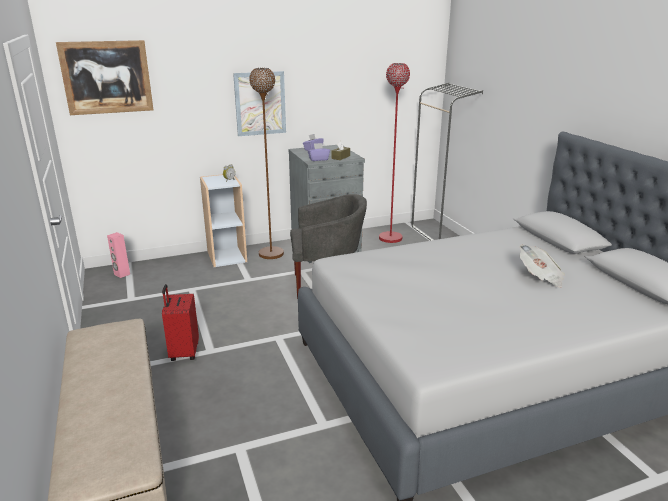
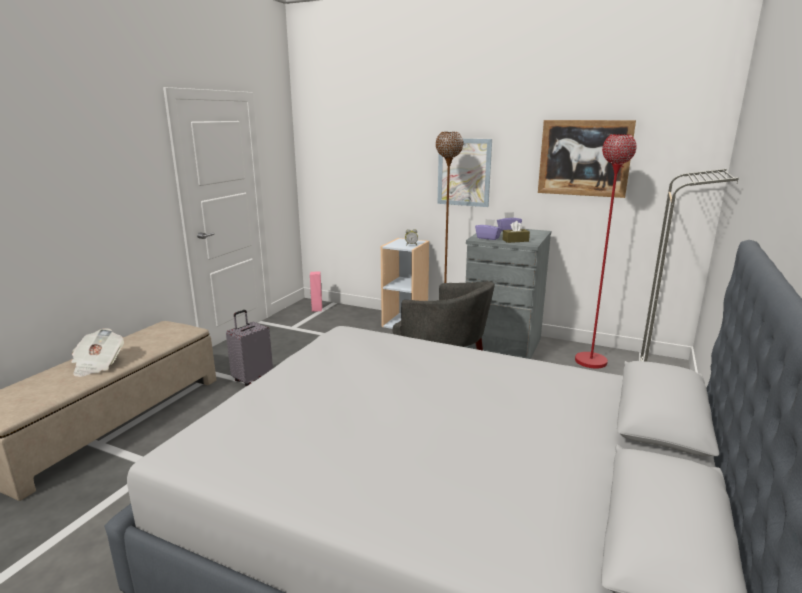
camera: 45 degrees right, 5 degrees down
(107, 77) = (334, 135): picture -> picture (584, 158)
(183, 352) = (252, 379): red suitcase -> grey suitcase
(540, 277) = (507, 442): newspaper -> newspaper (98, 365)

